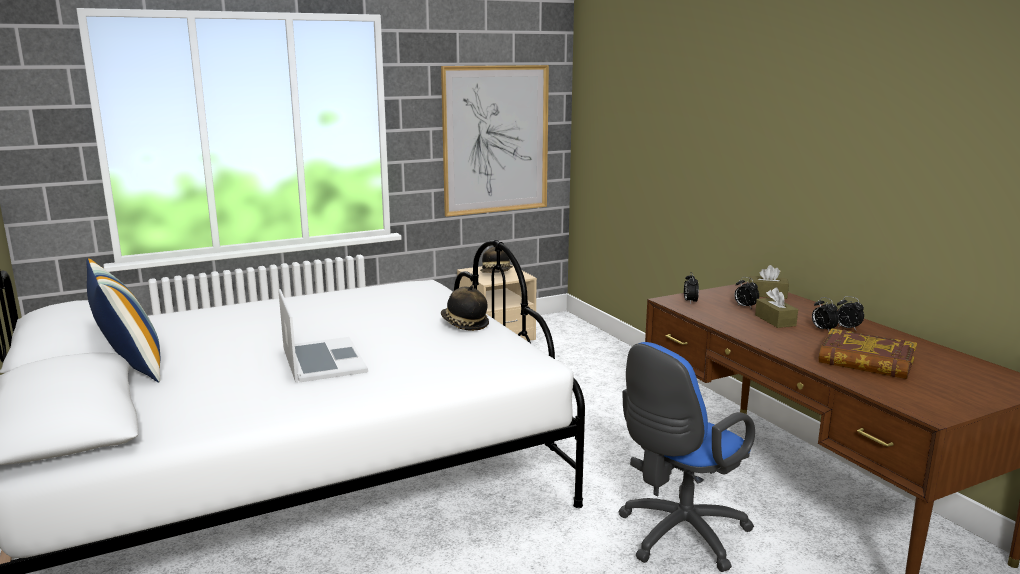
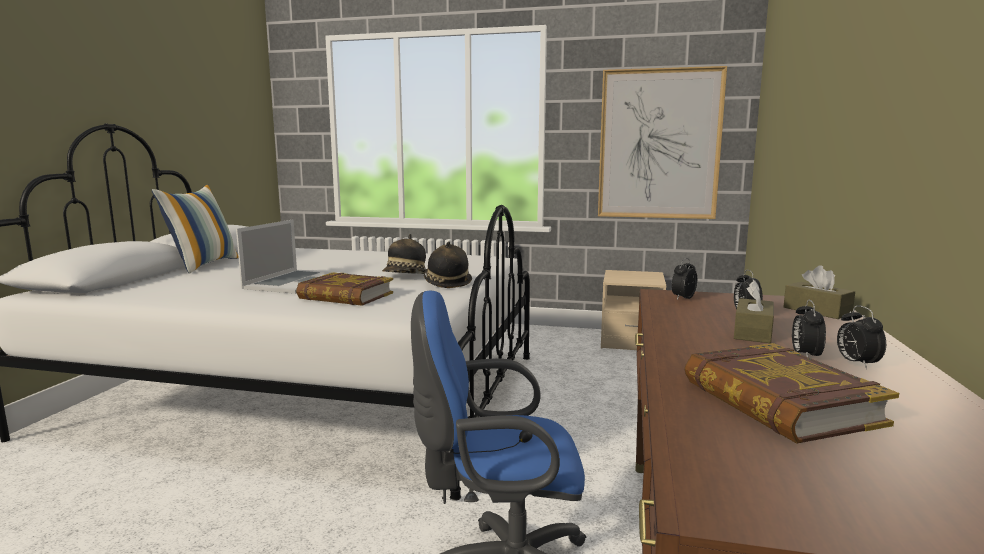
camera: 40 degrees right, 5 degrees down
(422, 362) = (345, 296): none -> book
(496, 273) = (633, 277): hat -> hat (406, 276)

